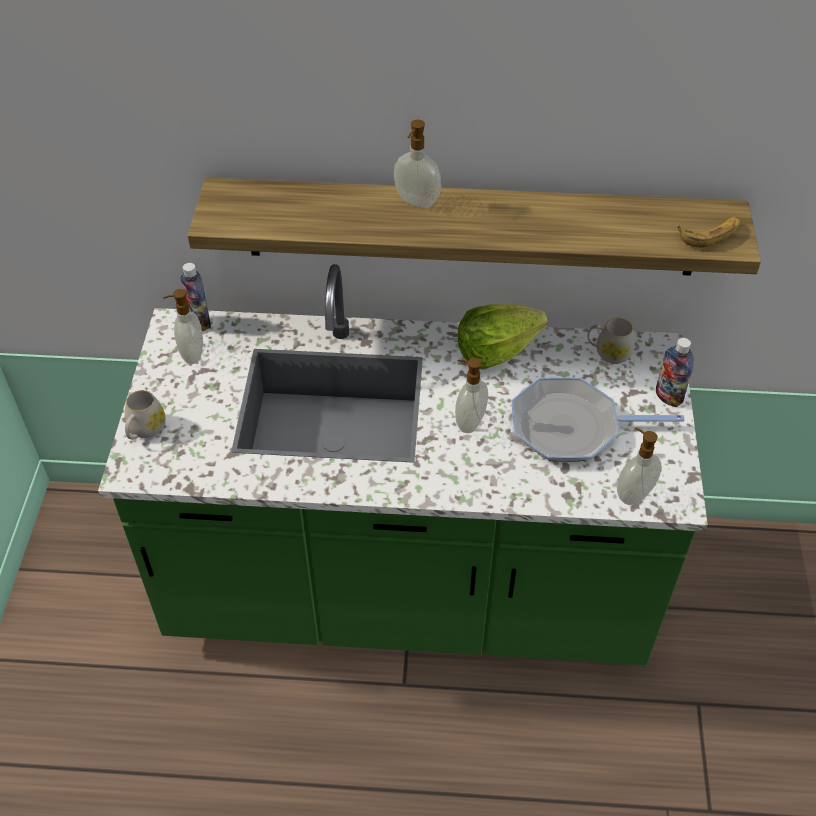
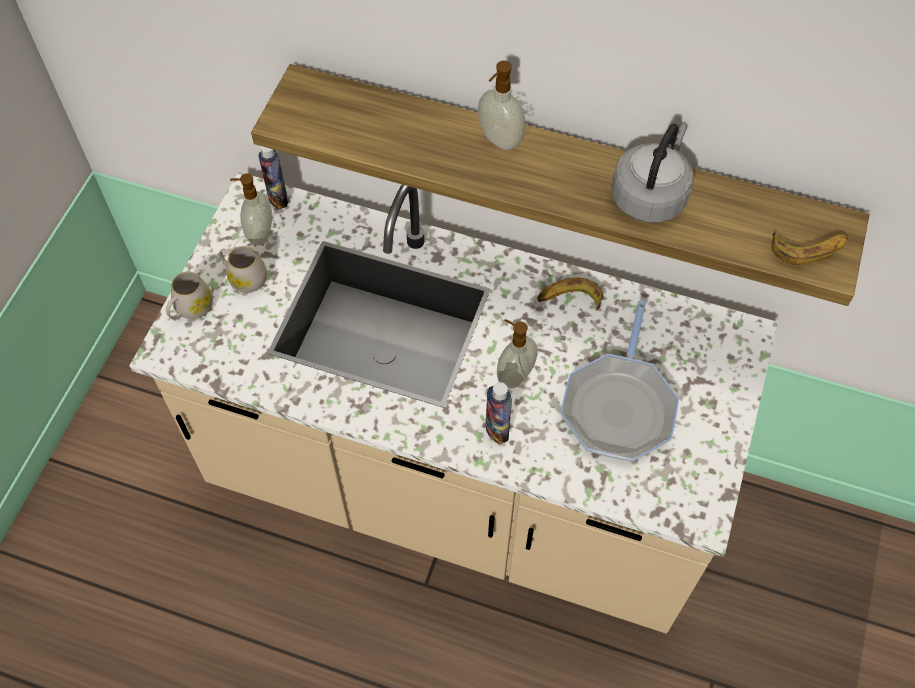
camera: 15 degrees right, 10 degrees up
(408, 590) = (457, 488): green counter -> beige counter
(496, 351) = (569, 299): lettuce -> banana
(563, 220) = (650, 195): none -> grey kettle
(571, 427) = (619, 406): frying pan -> frying pan turned 90 degrees counterclockwise
(608, 352) = (688, 327): white mug -> white mug (244, 278)
(633, 493) = (658, 498): soap dispenser -> none
(668, 397) = (735, 395): bottle -> bottle (497, 429)

